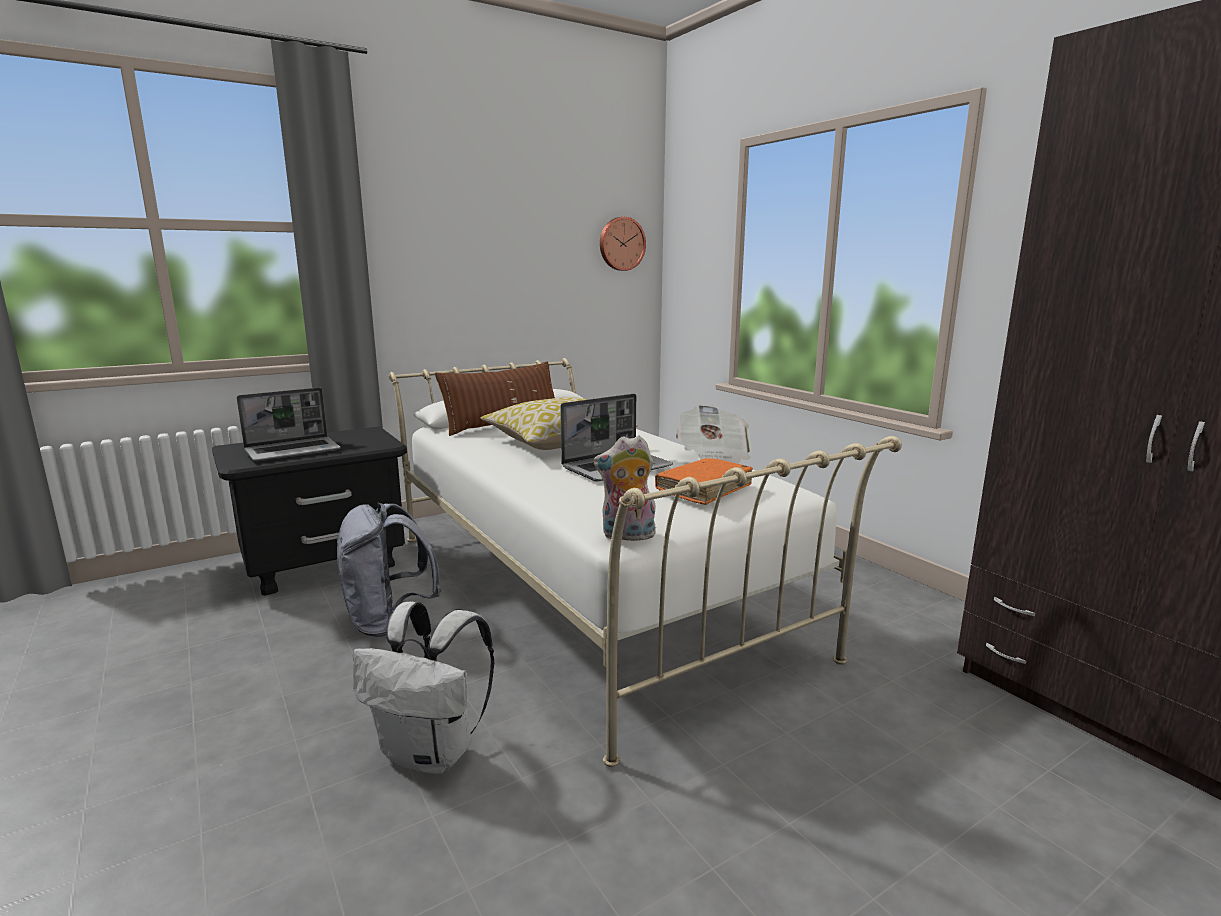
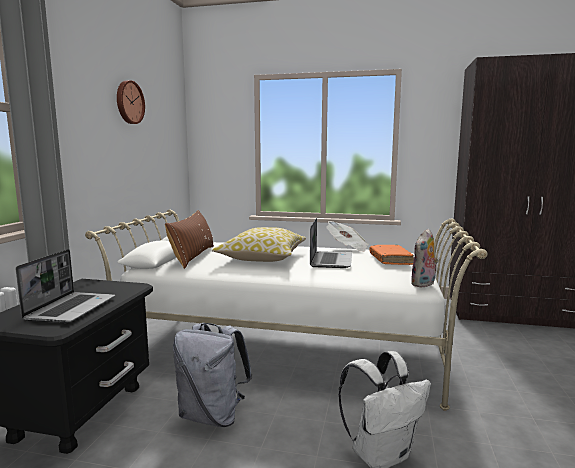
camera: 45 degrees left, 5 degrees down
(621, 244) = (172, 132): wall clock -> wall clock (129, 102)

